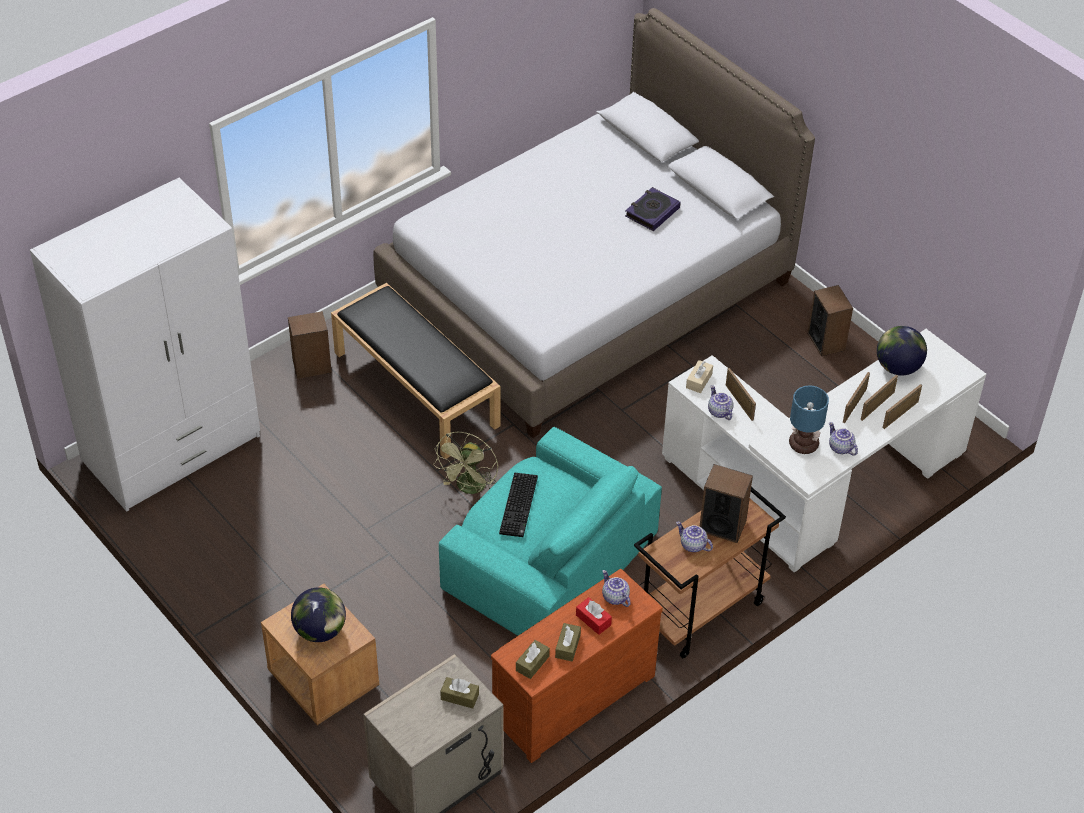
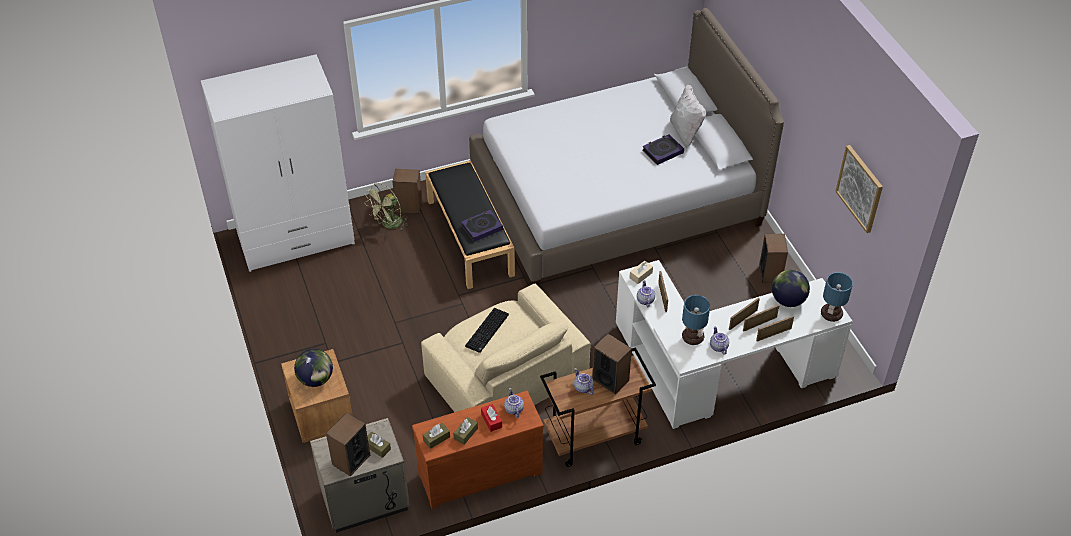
camera: 20 degrees right, 0 degrees up
(432, 723) = (351, 460): none -> speaker
(447, 370) = (482, 227): none -> book
(469, 488) = (475, 313): green fan -> green fan (389, 225)
(547, 561) = (505, 375): turquoise armchair -> beige armchair
(670, 182) = (685, 133): none -> white pillow
(958, 201) = (860, 188): none -> picture
(958, 372) = (831, 315): none -> table lamp

